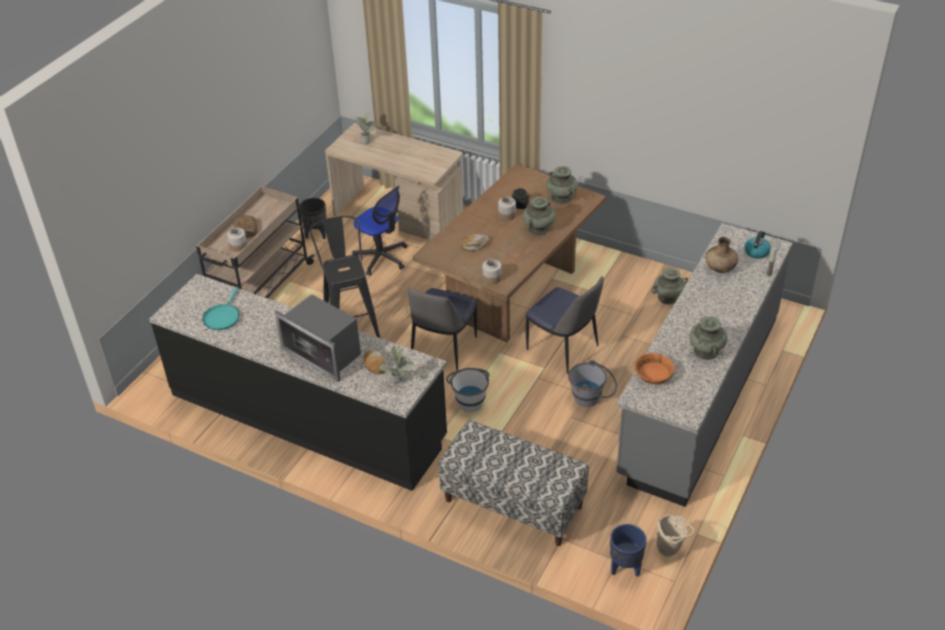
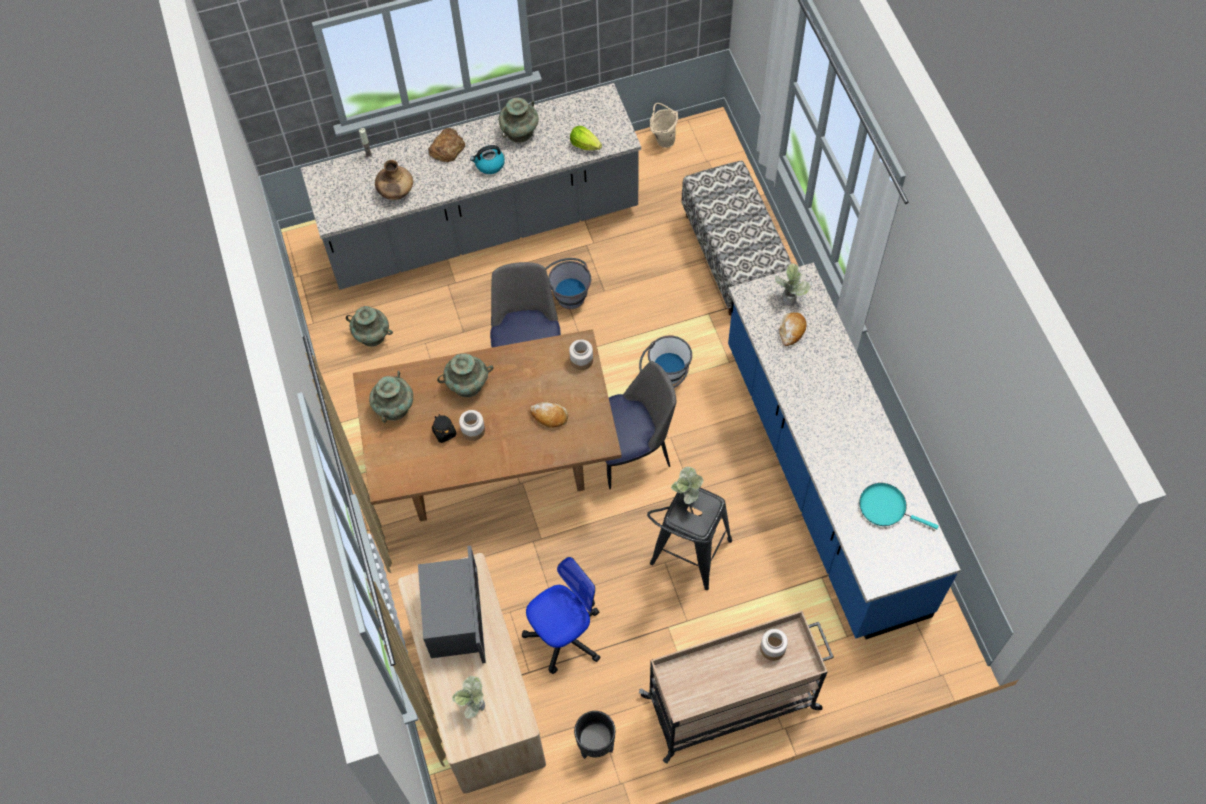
camera: 135 degrees left, 20 degrees up
(222, 317) = (885, 507): turquoise frying pan -> turquoise frying pan turned 120 degrees counterclockwise
(246, 230) = (743, 670): bread -> bread (447, 148)
(307, 416) = (822, 478): black counter -> blue counter
(324, 353) = (825, 380): microwave -> microwave (455, 618)
(354, 270) = (687, 497): none -> potted plant
(381, 258) = (564, 635): office chair -> office chair turned 60 degrees clockwise
(624, 568) = (709, 152): blue planter -> none
(653, 374) = (585, 145): orange bowl -> lettuce
(756, 251) = (342, 182): kettle -> kettle (489, 165)

